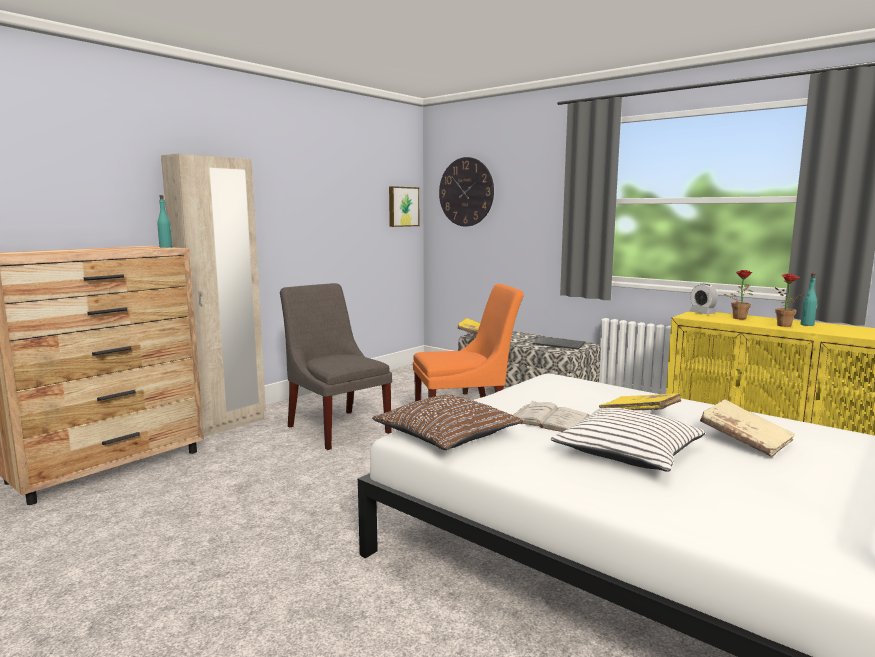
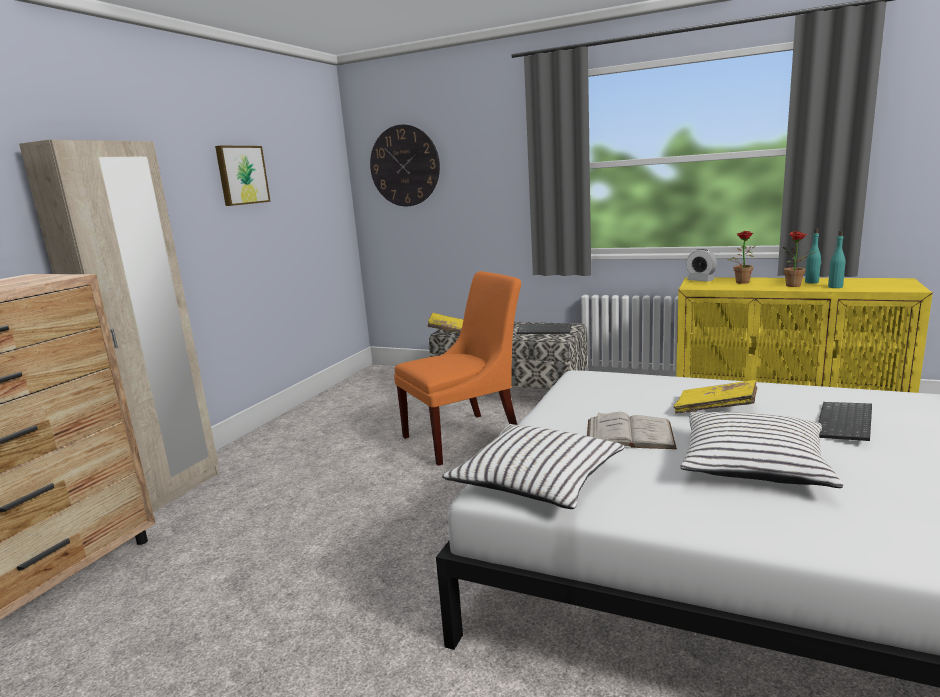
camera: 15 degrees left, 5 degrees up
(166, 247) = (56, 275): turquoise bottle -> turquoise bottle (835, 287)
(337, 427) = (317, 469): grey chair -> none
(402, 206) = (330, 188): picture -> picture (241, 175)
(447, 434) = (536, 479): brown pillow -> white pillow
(744, 440) = (846, 424): beige book -> keyboard

